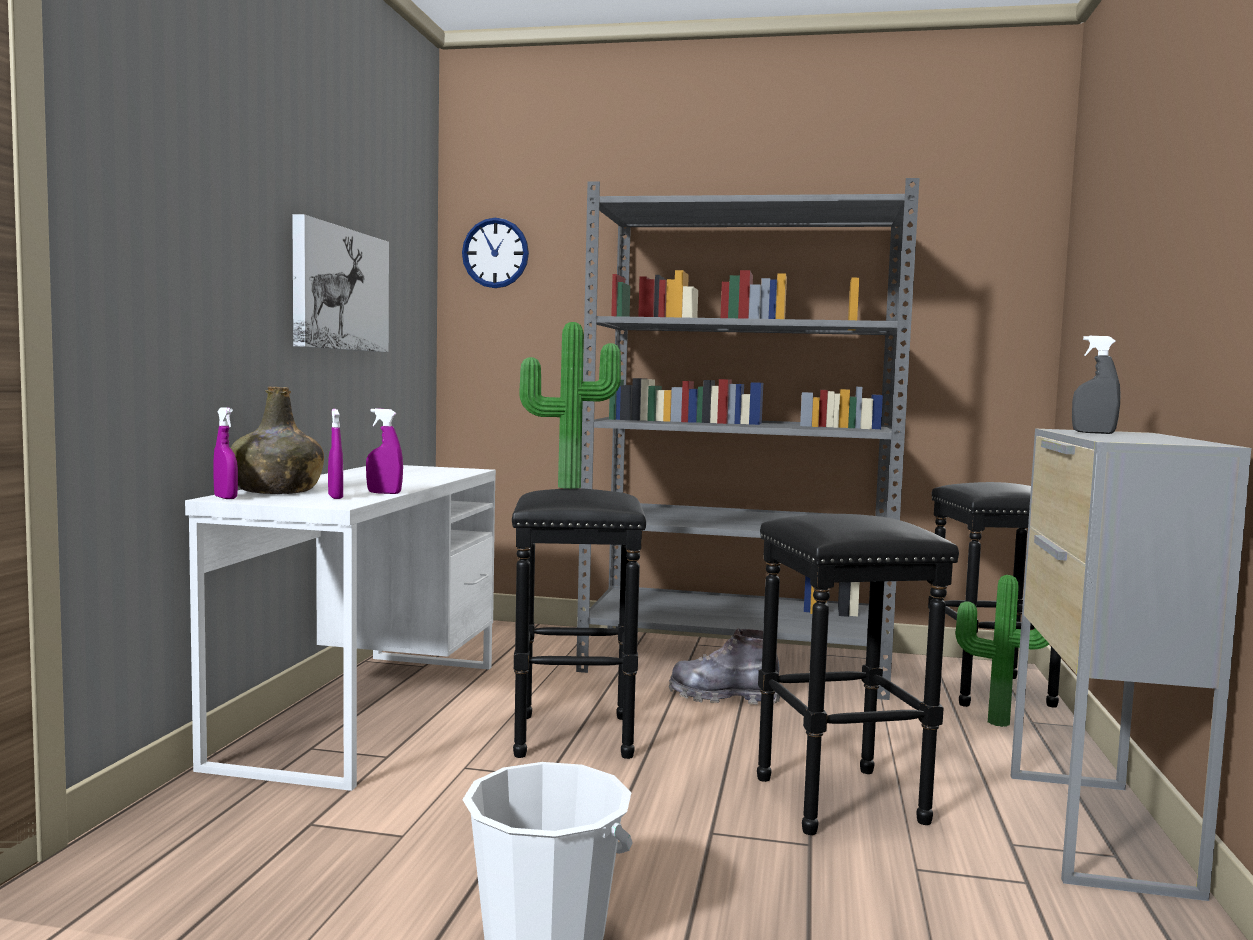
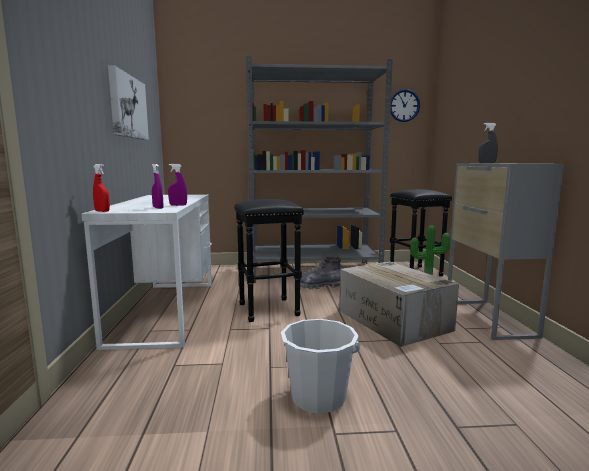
camera: 15 degrees left, 5 degrees up
(225, 498) = (102, 211): purple spray bottle -> red spray bottle
(277, 491) = (123, 207): green bottle -> none
(495, 253) = (188, 93): wall clock -> wall clock (404, 105)
(568, 486) = (260, 198): potted plant -> none
(844, 800) = (394, 321): black stool -> cardboard box

